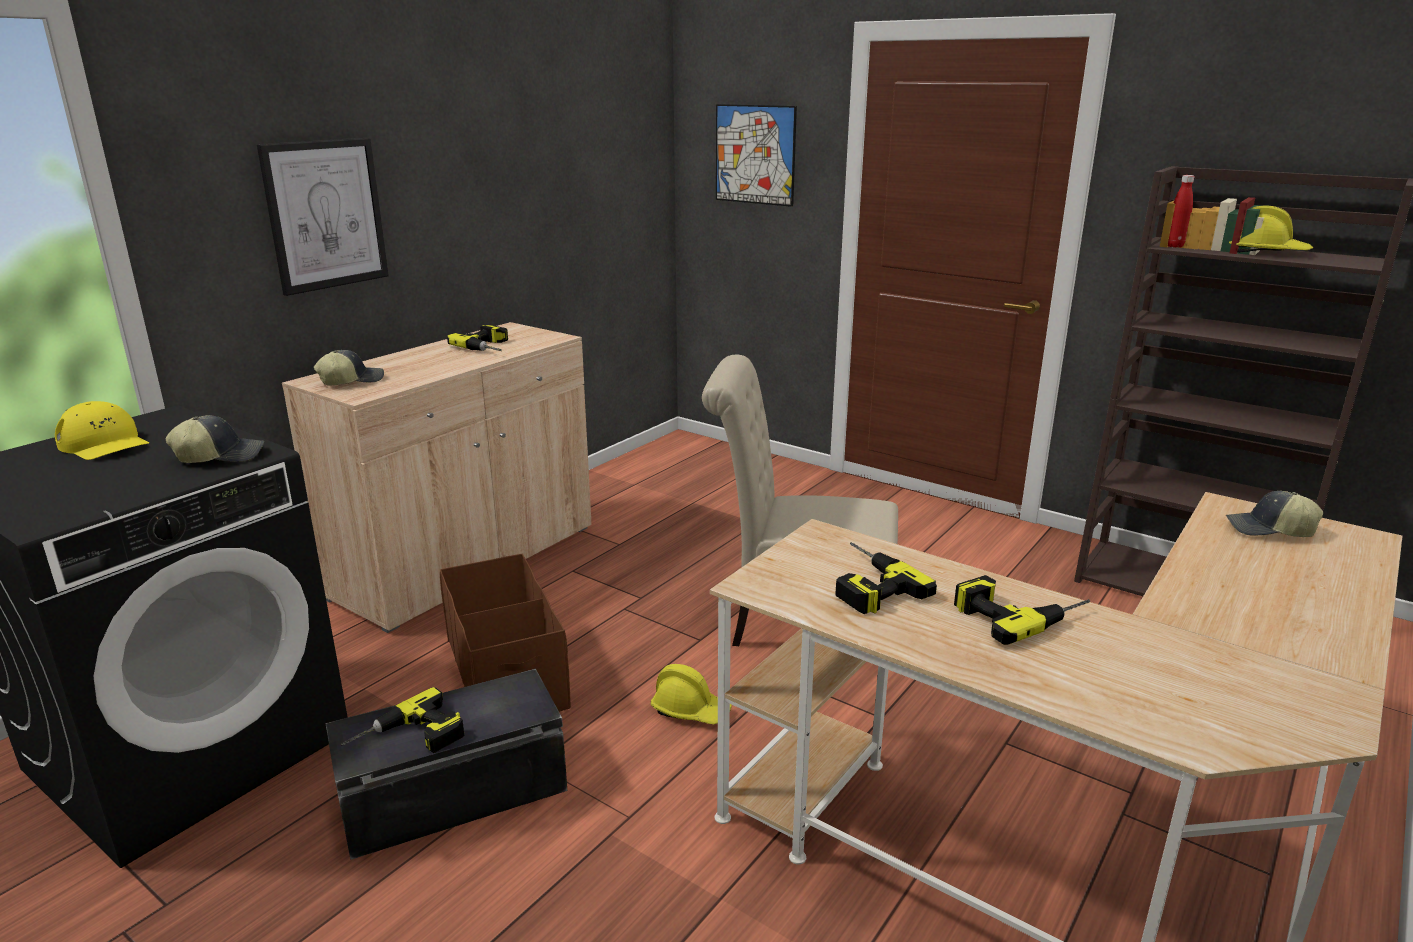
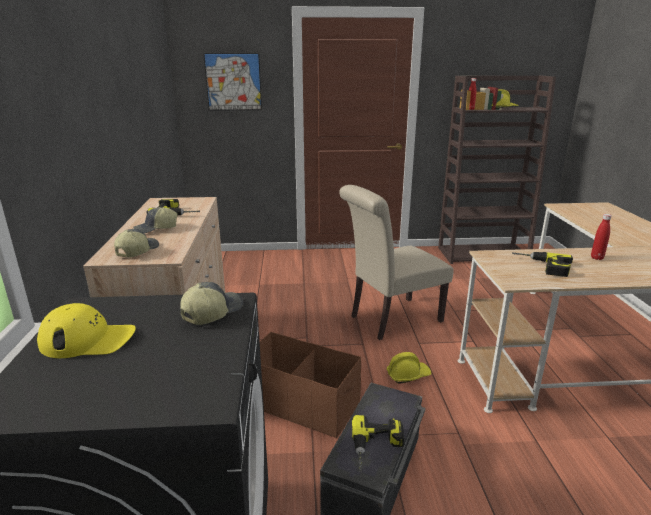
camera: 40 degrees left, 0 degrees up
(325, 215) = (75, 130): picture -> none
(1018, 612) = (597, 258): power drill -> red bottle
(1269, 531) = (584, 210): cap -> cap (156, 229)

